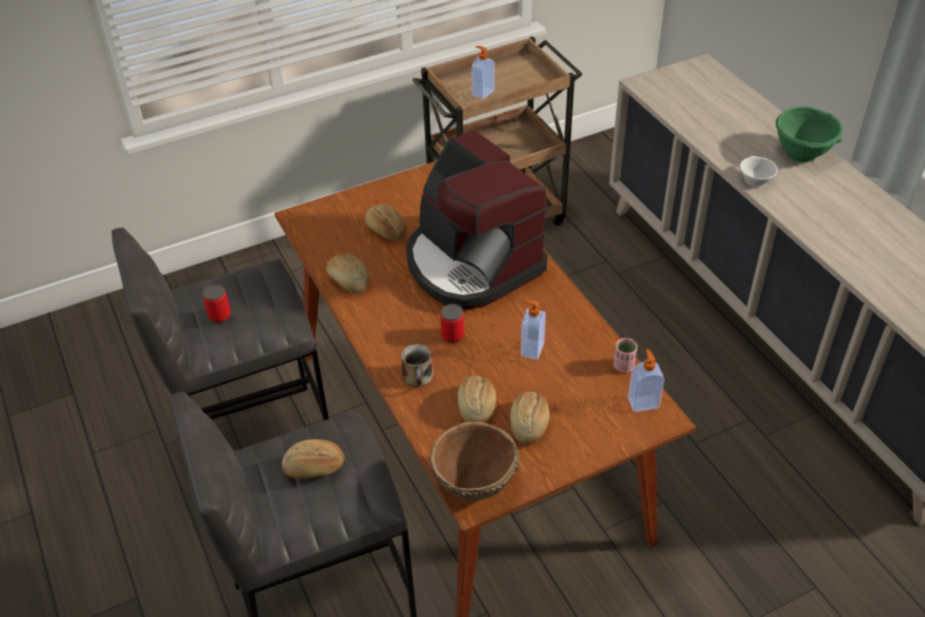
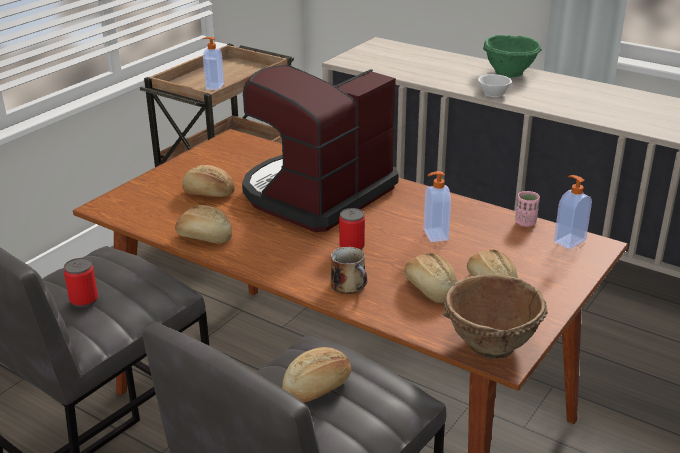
camera: 30 degrees left, 15 degrees down
(471, 264) = (317, 194): coffee machine -> coffee machine turned 105 degrees clockwise

